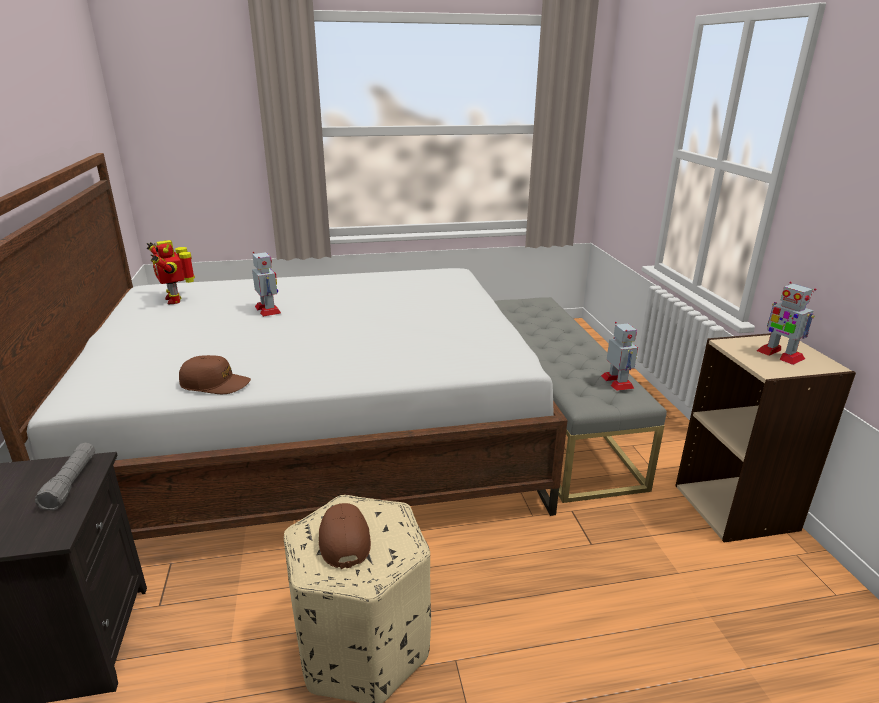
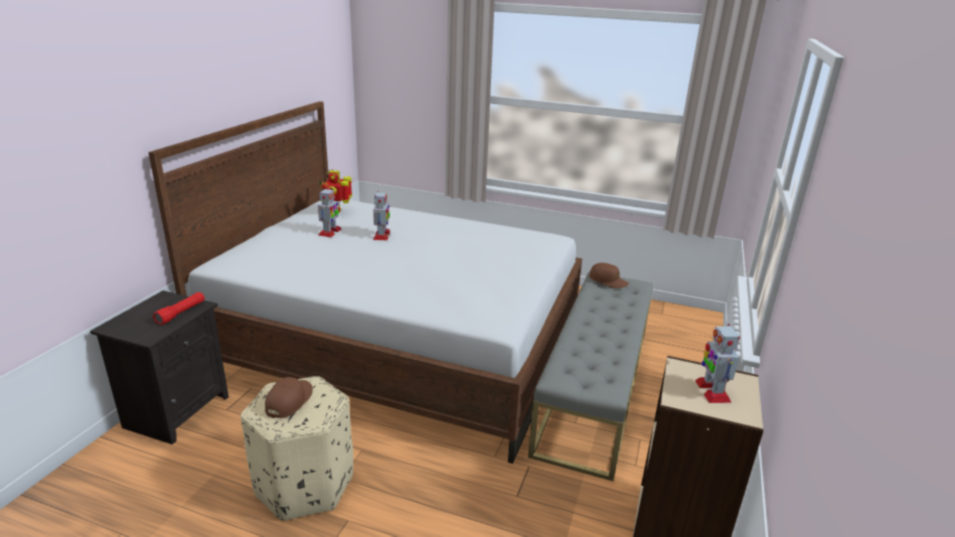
camera: 30 degrees right, 0 degrees up
(71, 483) = (181, 313): grey flashlight -> red flashlight
(215, 384) = (294, 278): brown cap -> brown cap (608, 281)
(617, 382) = (608, 372): toy robot -> toy robot (330, 232)

